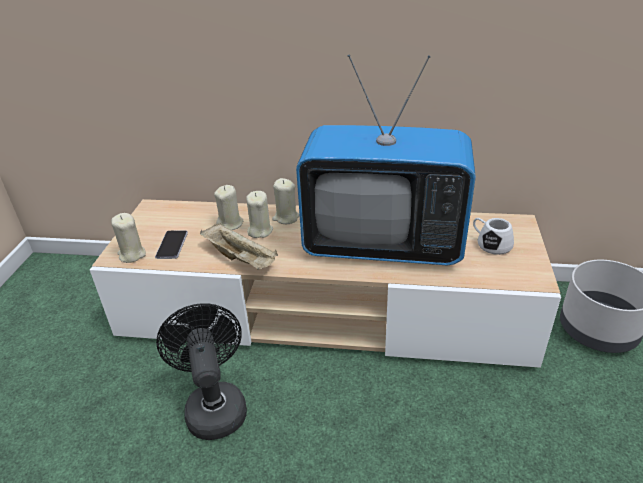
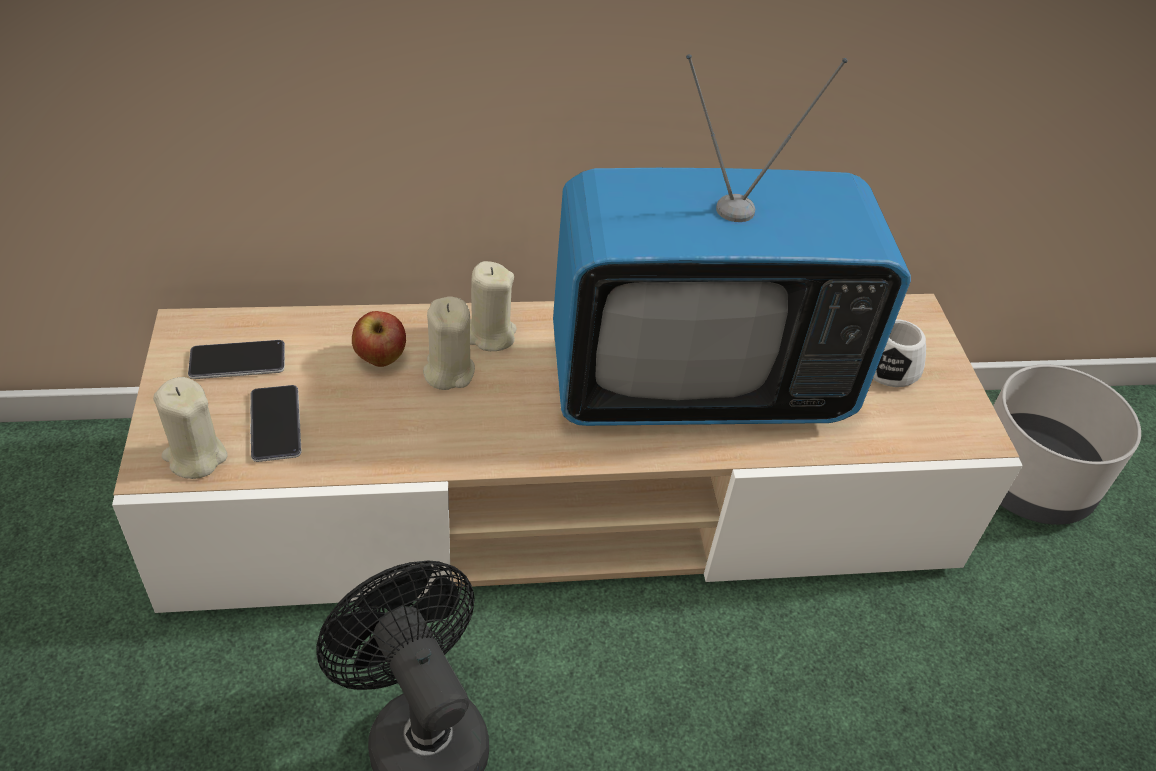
camera: 20 degrees left, 10 degrees up
(166, 220) = (237, 361): none -> phone
(230, 224) = (381, 359): beige candle -> apple
(241, 259) = (435, 443): beige tray -> none

